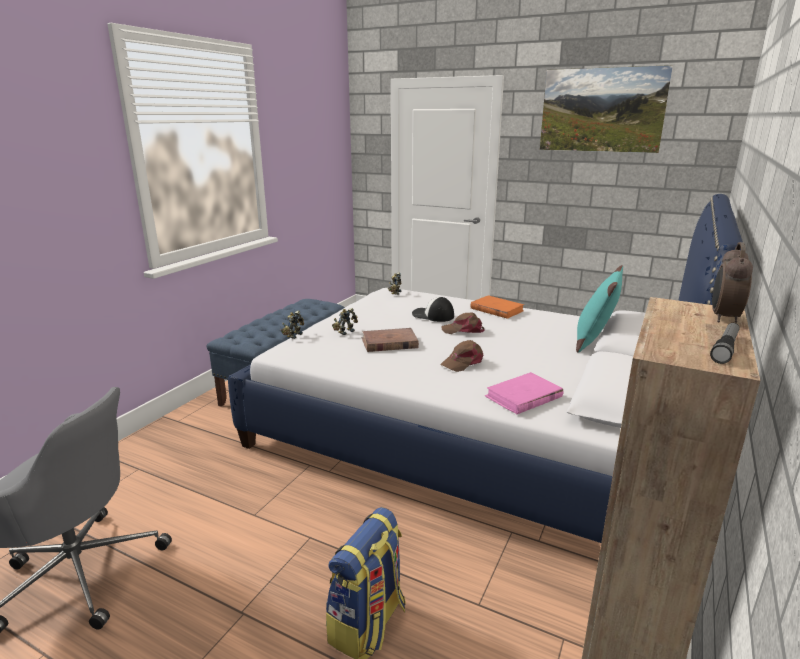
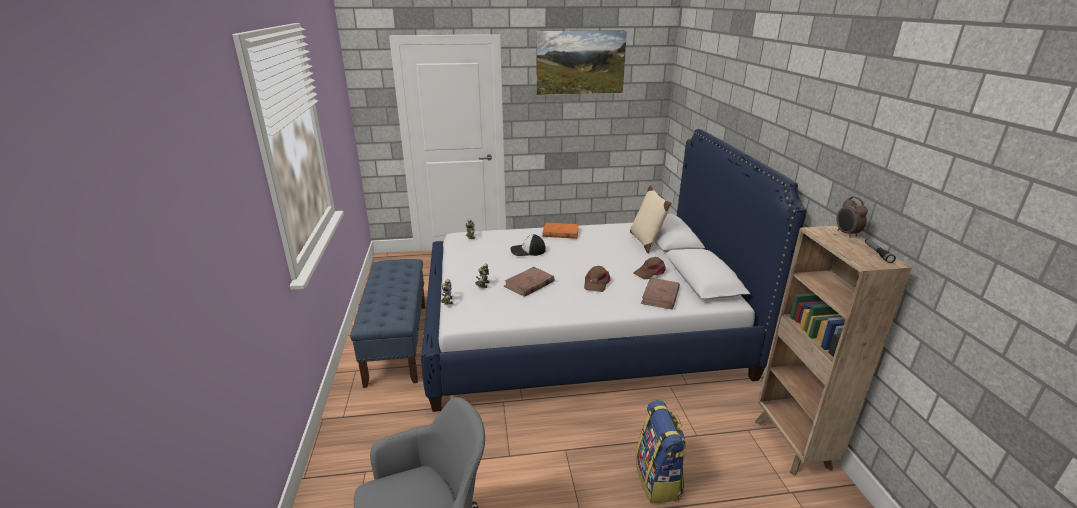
camera: 35 degrees left, 5 degrees up
(463, 330) = (563, 257): brown cap -> brown cap (650, 272)
(523, 397) = (660, 296): pink book -> brown book
(594, 341) = (646, 241): turquoise pillow -> beige pillow

